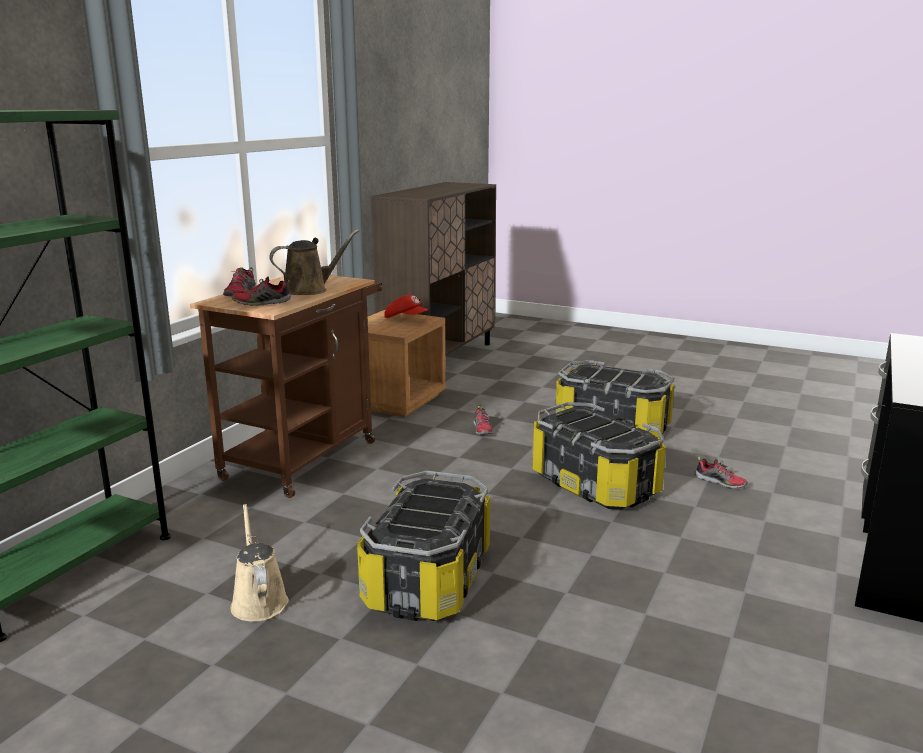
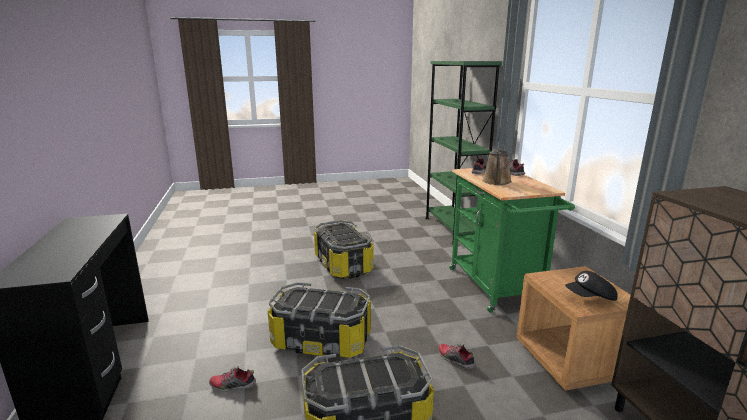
camera: 140 degrees right, 0 degrees up
(258, 601) = (385, 242): beige watering can -> none
(306, 456) = (497, 289): brown cart -> green cart
(406, 319) = (590, 298): red cap -> black cap

